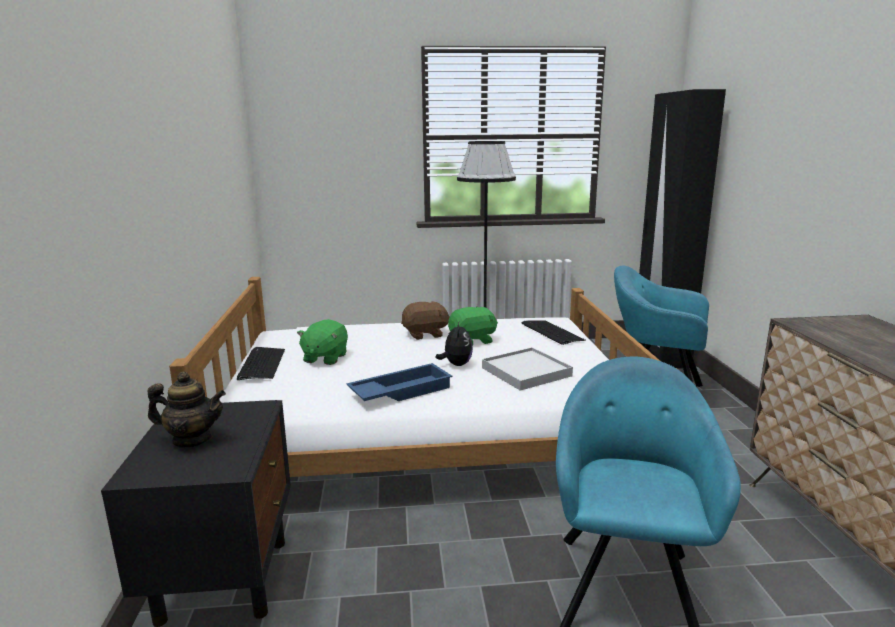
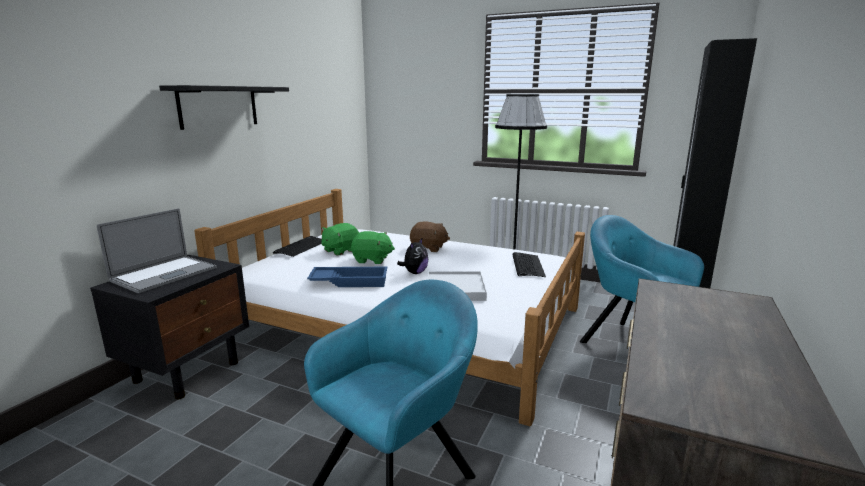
camera: 30 degrees right, 0 degrees up
(162, 172) = (219, 106): none -> black shelf
(192, 439) = (164, 274): teapot -> laptop
(472, 341) = (454, 259): green plush toy -> green plush toy (372, 260)

